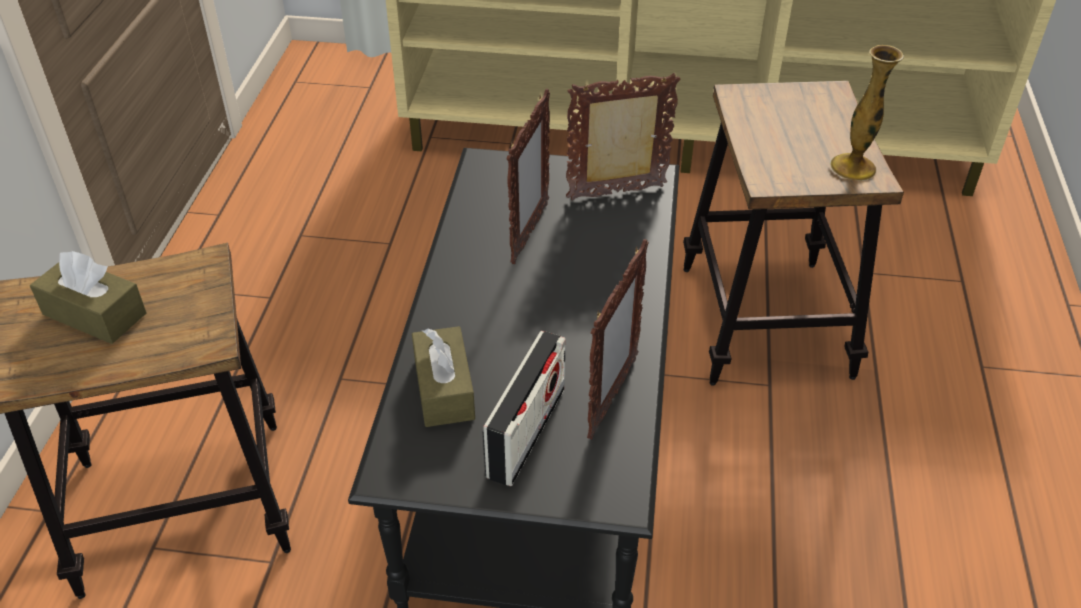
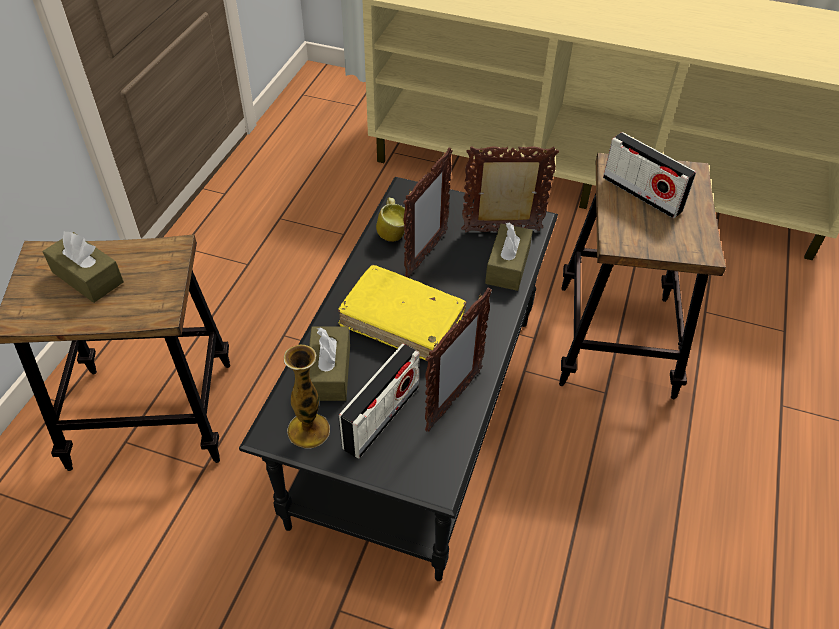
camera: 10 degrees right, 5 degrees up
(480, 212) = (393, 232): none -> mug
(521, 314) = (402, 321): none -> yellow book
(635, 232) = (507, 266): none -> brown tissue box
(781, 124) = (642, 194): none -> radio
(853, 167) = (690, 240): vase -> vase (308, 430)

